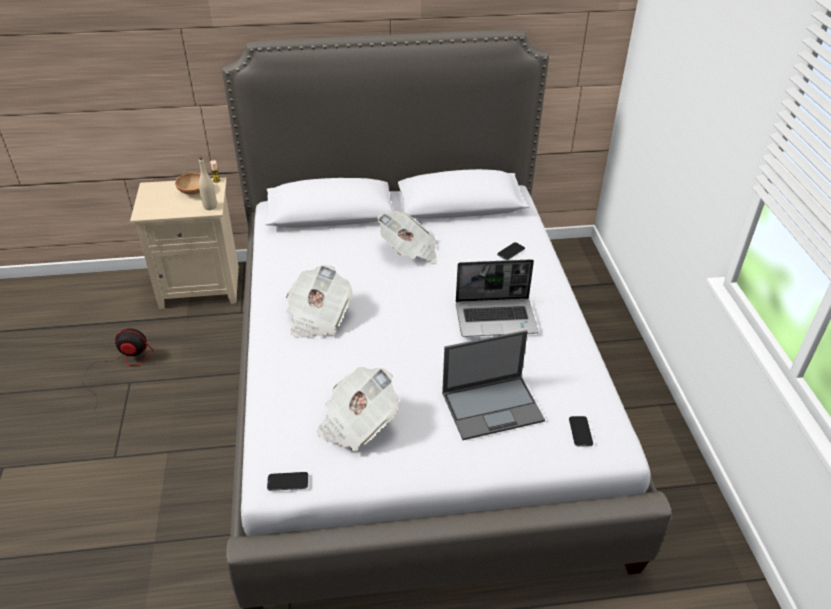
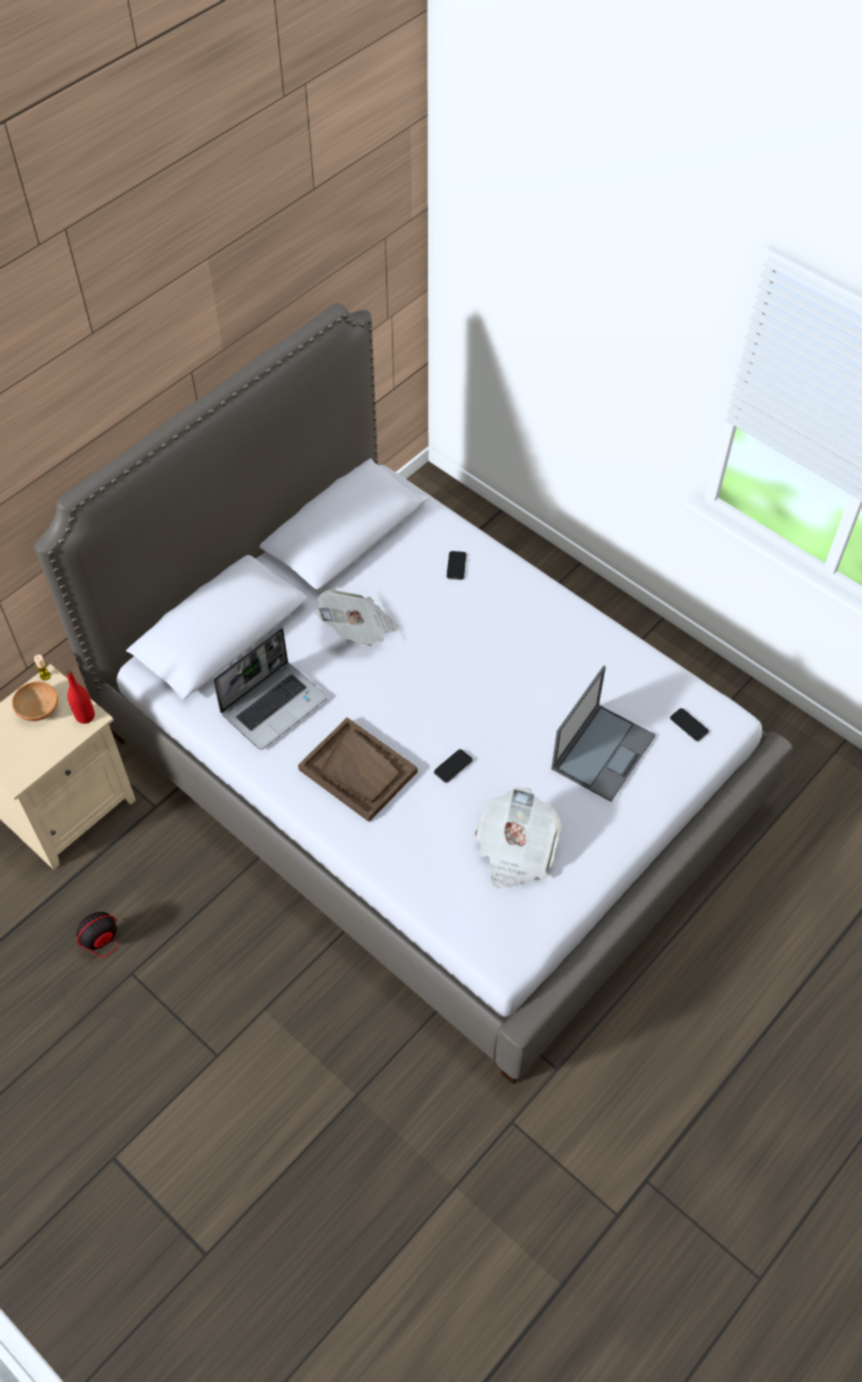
camera: 40 degrees left, 15 degrees up
(210, 206) = (85, 716): beige bottle -> red bottle
(288, 482) = (517, 946): phone -> phone (453, 766)
(317, 317) = (358, 771): newspaper -> brown tray
(496, 318) = (518, 655): laptop -> laptop (274, 705)

